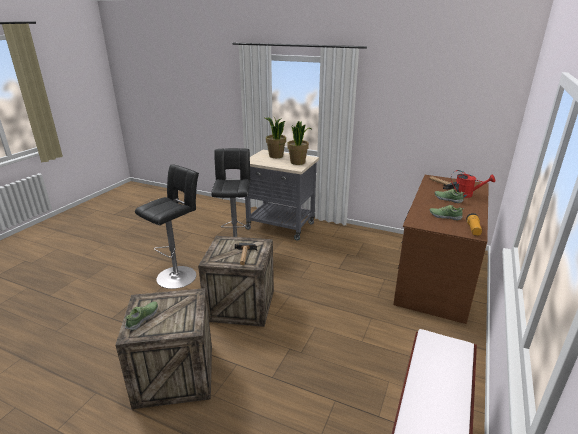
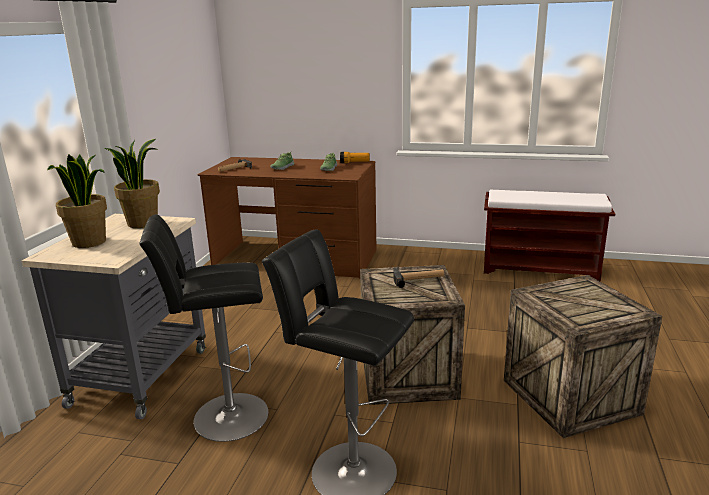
camera: 100 degrees left, 5 degrees down
(143, 318) = (606, 312): shoe -> none
(466, 195) = (268, 162): red watering can -> none

